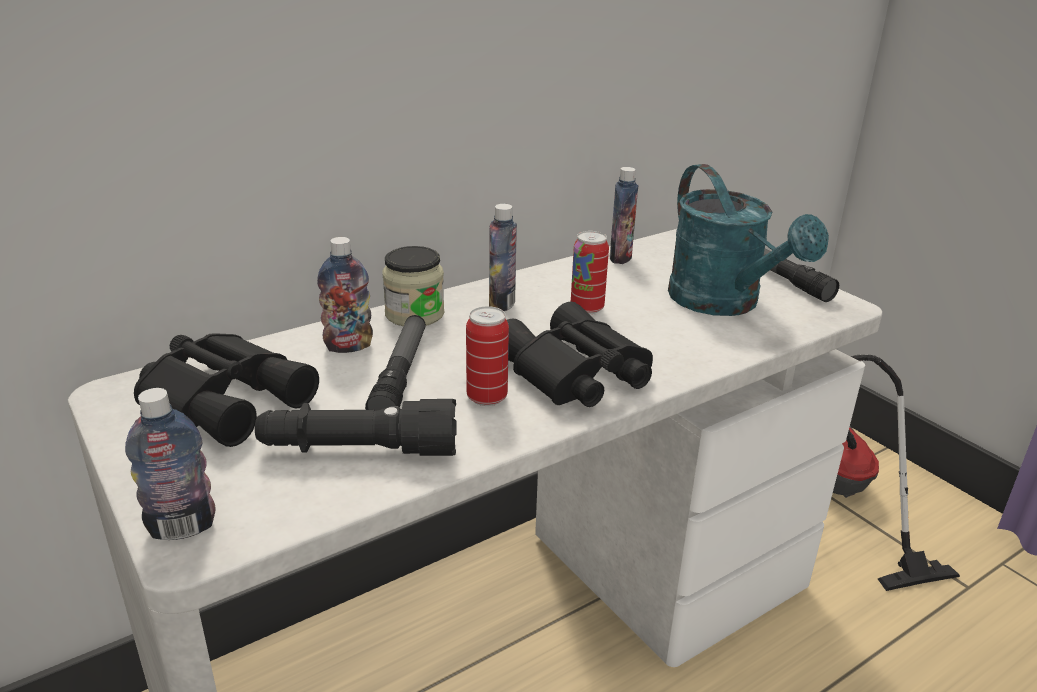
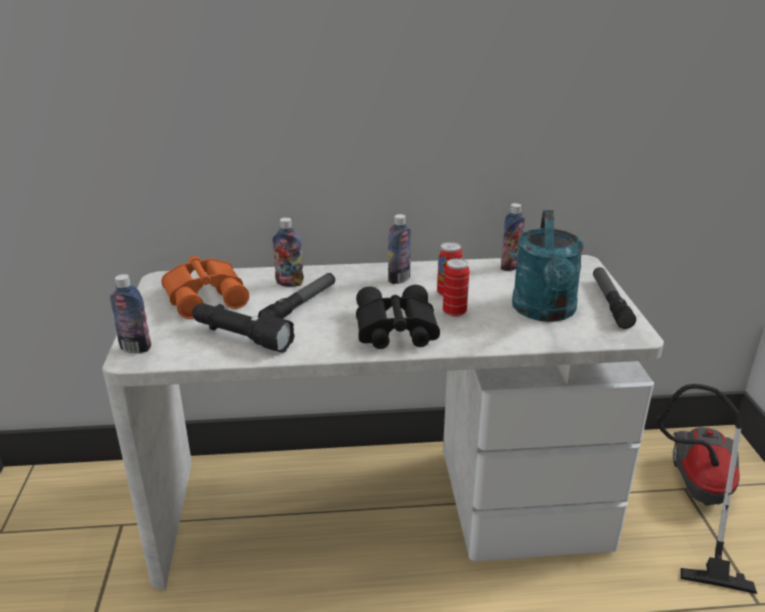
camera: 30 degrees right, 0 degrees up
(227, 398) = (207, 295): black binoculars -> orange binoculars
(414, 314) = (342, 273): jar -> none
(487, 397) = (332, 329): can -> can (454, 312)

